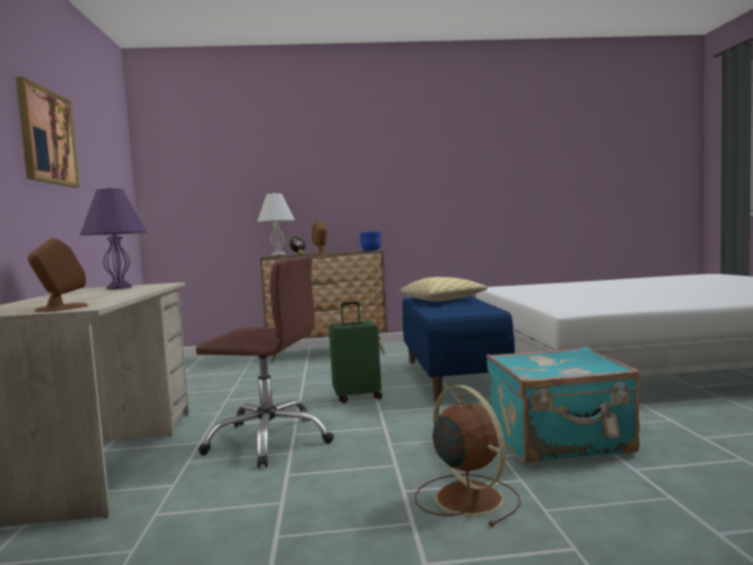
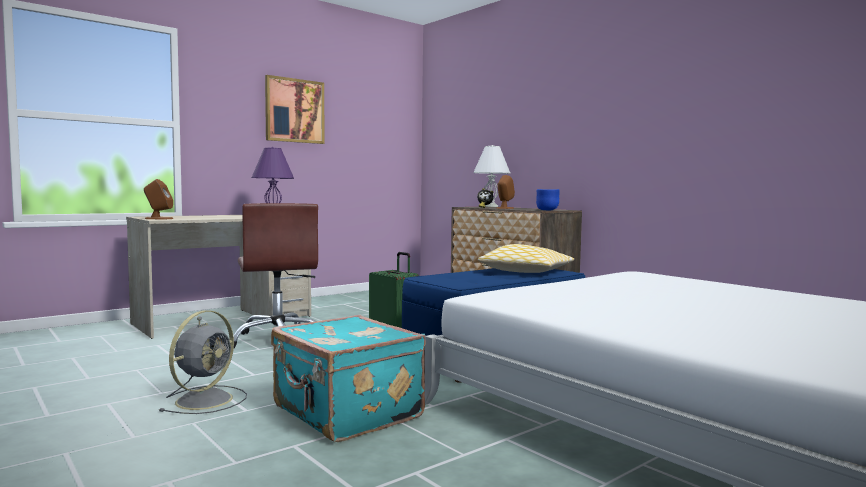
camera: 55 degrees right, 0 degrees up
(466, 497) = (206, 399): brown fan -> grey fan

